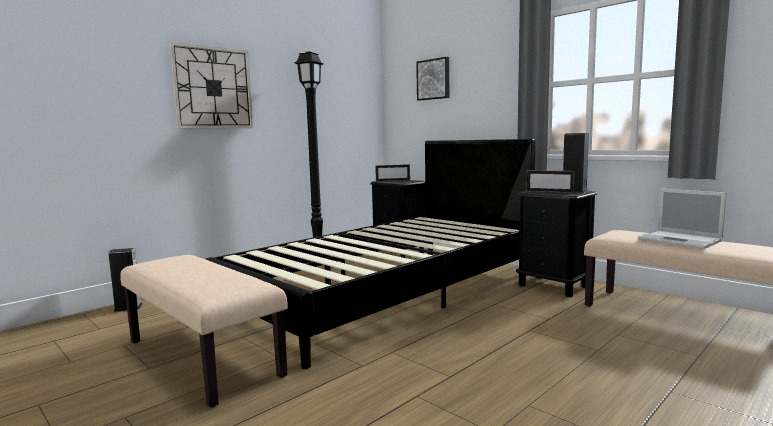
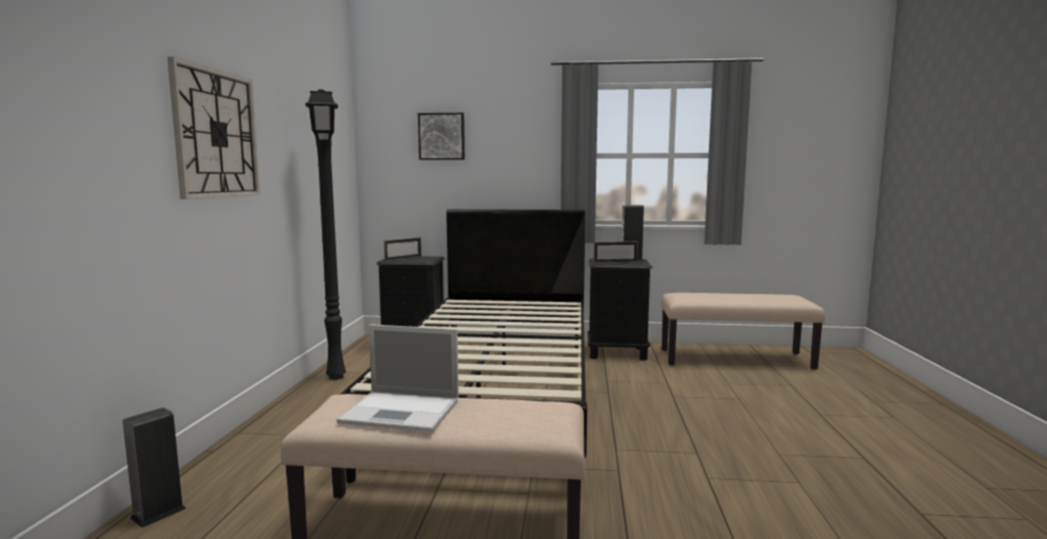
camera: 40 degrees left, 0 degrees up
(681, 240) = (736, 296): laptop -> laptop (403, 411)

